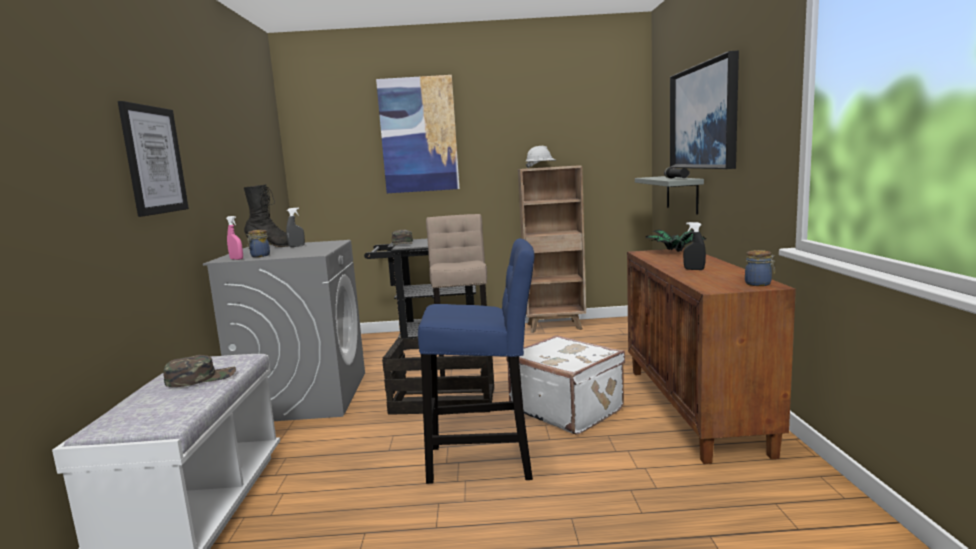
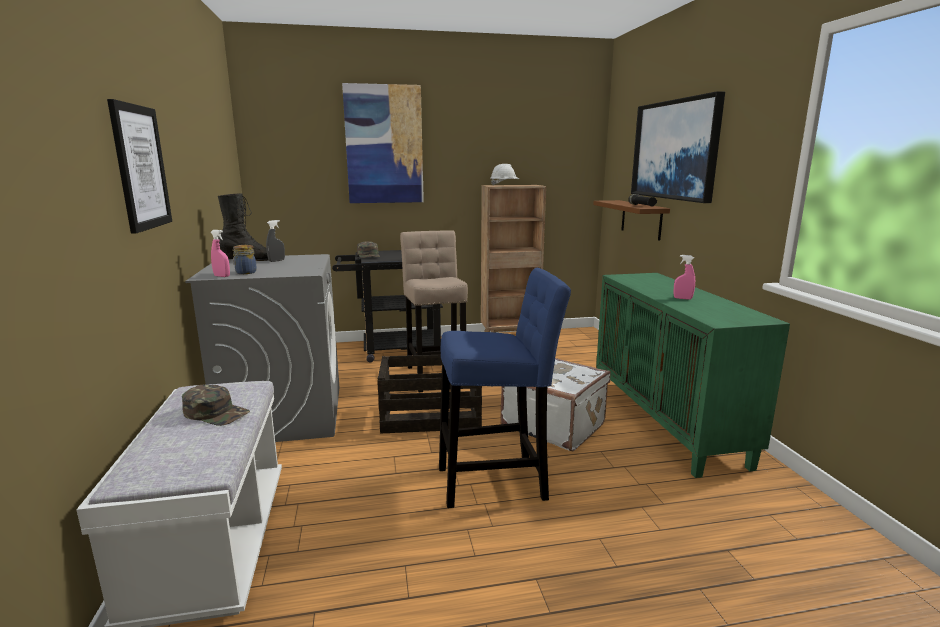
camera: 10 degrees left, 5 degrees up
(201, 378) = (216, 413): green cap -> green cap turned 60 degrees clockwise
(674, 253) = (648, 278): potted plant -> none
(682, 194) = (641, 219): grey shelf -> brown shelf
(694, 269) = (682, 298): black spray bottle -> pink spray bottle
(695, 408) = (667, 422): brown cabinet -> green cabinet
(759, 284) = (755, 317): jar -> none

